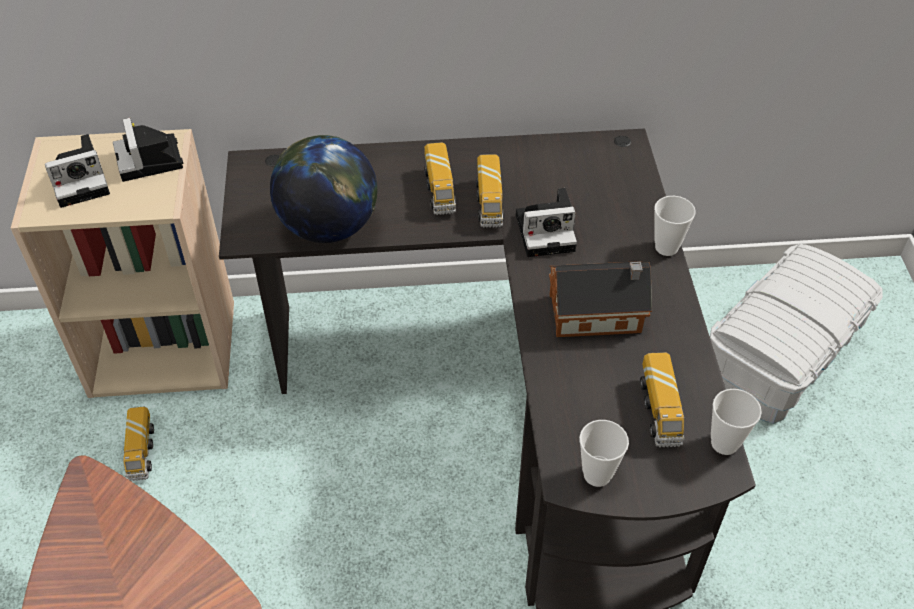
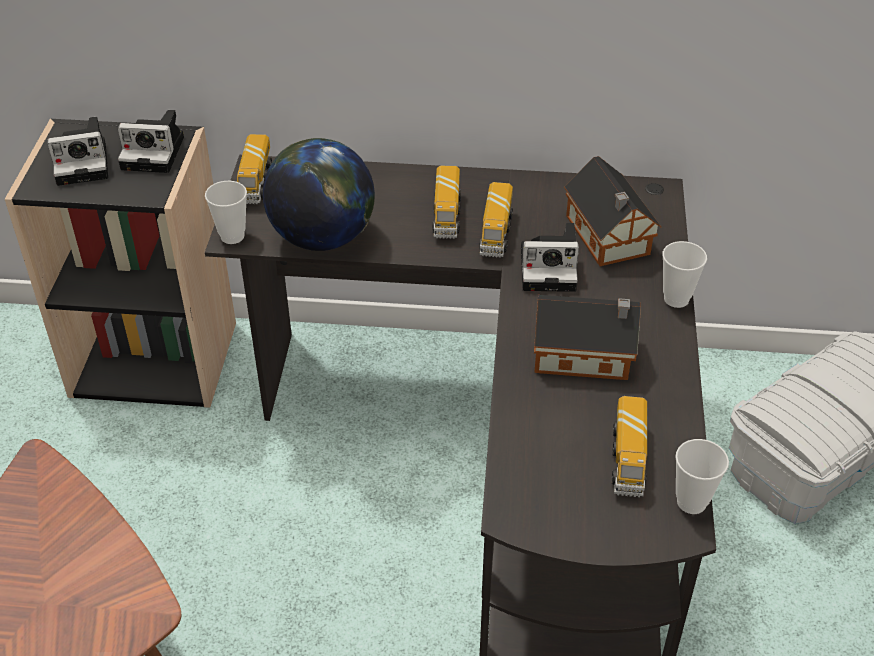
camera: 10 degrees right, 5 degrees down
(141, 452) = (108, 458): toy truck -> toy truck (255, 183)
(150, 161) = (156, 152): camera -> camera turned 75 degrees counterclockwise
(166, 346) = (157, 358): beige bookcase -> black bookcase
(592, 194) = (608, 237): none -> toy house
(597, 474) = (544, 514): cup -> cup (232, 236)

